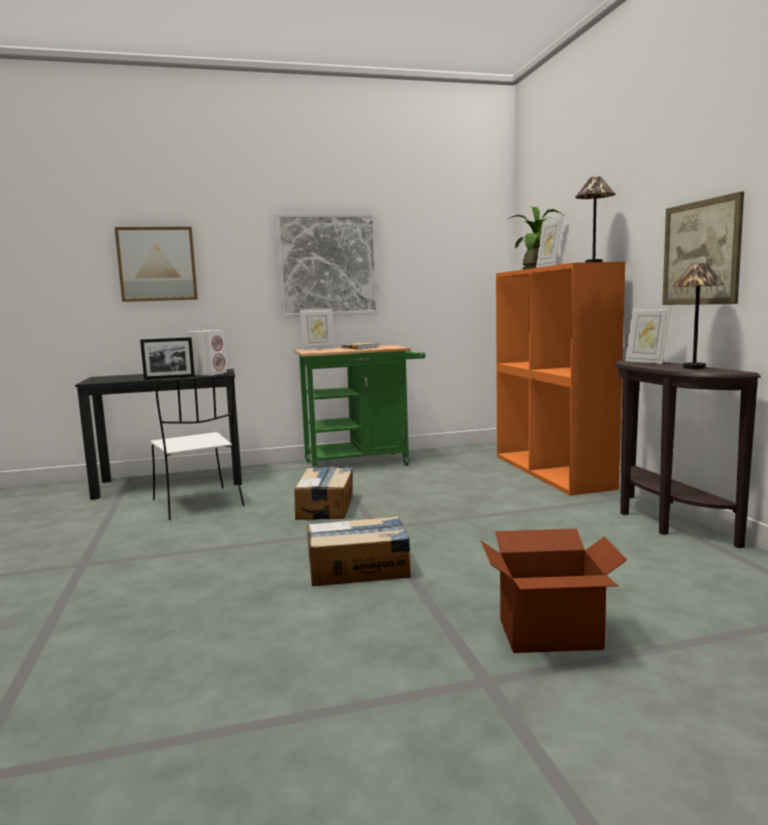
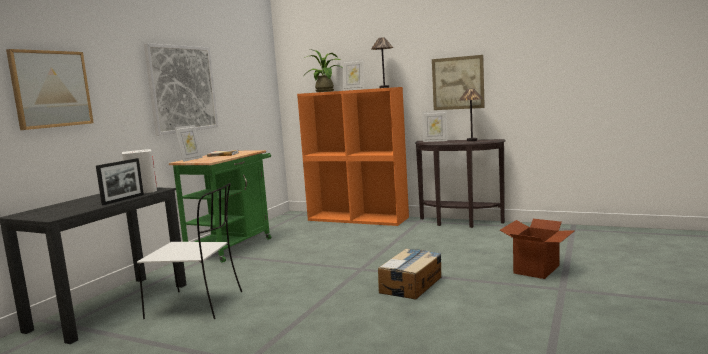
camera: 50 degrees left, 0 degrees up
(326, 507) = (296, 272): cardboard box -> none

